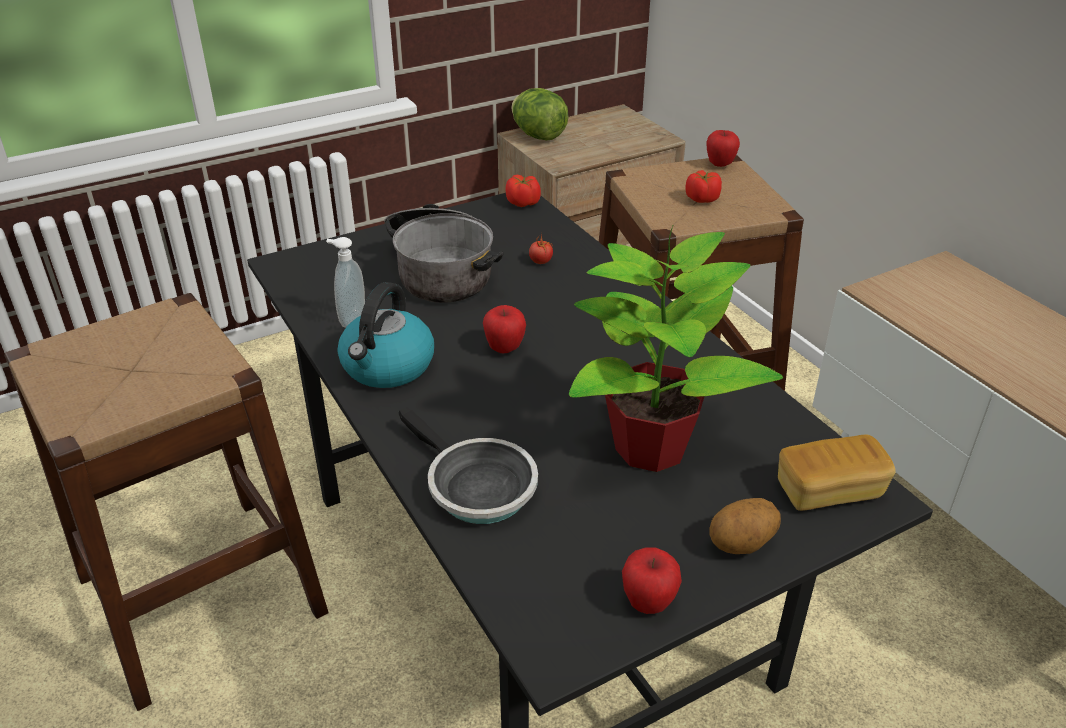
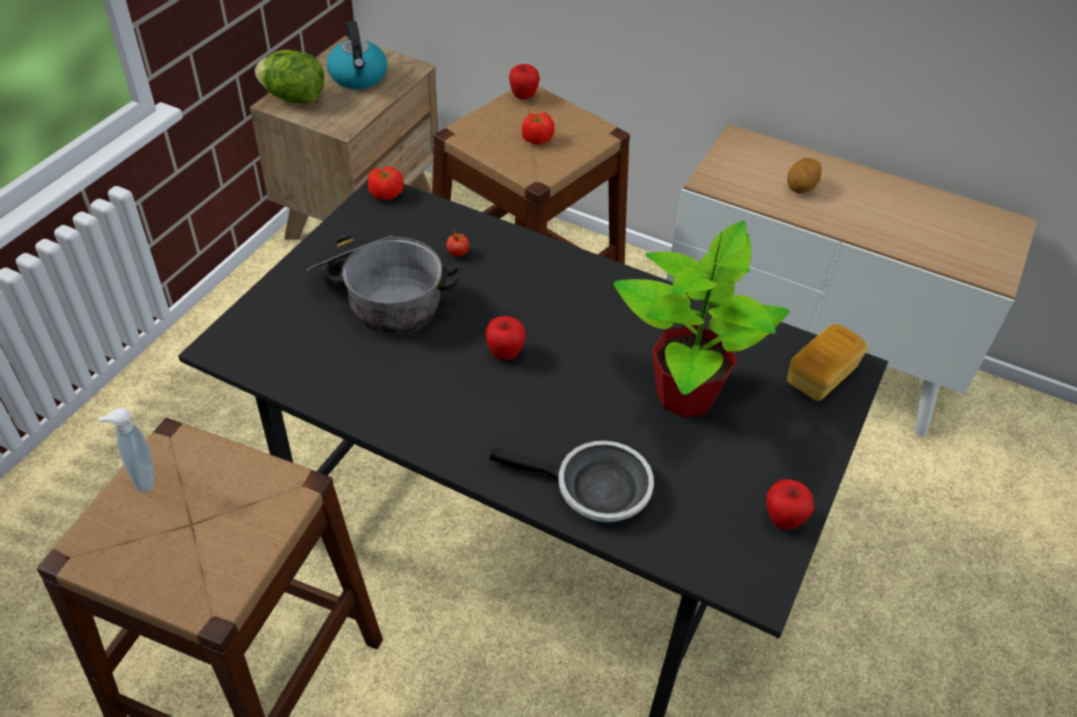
camera: 35 degrees left, 10 degrees up
(351, 319) = (347, 380): soap dispenser -> soap dispenser (142, 478)
(387, 367) = (425, 413): kettle -> kettle (359, 77)
(742, 544) = (803, 445): potato -> potato (801, 187)

